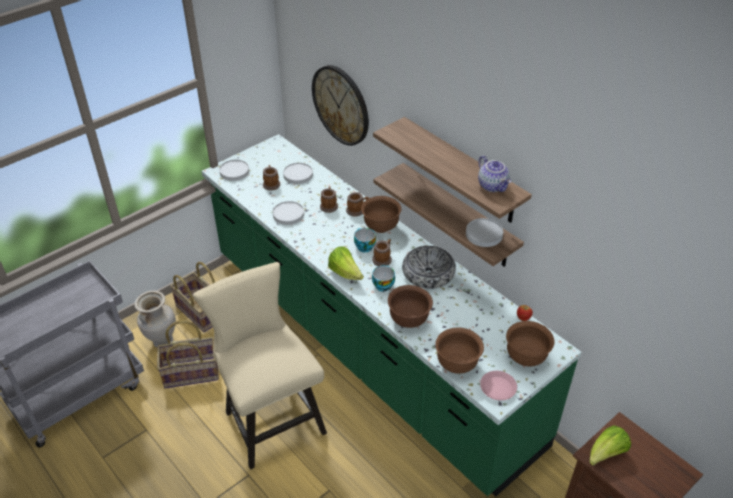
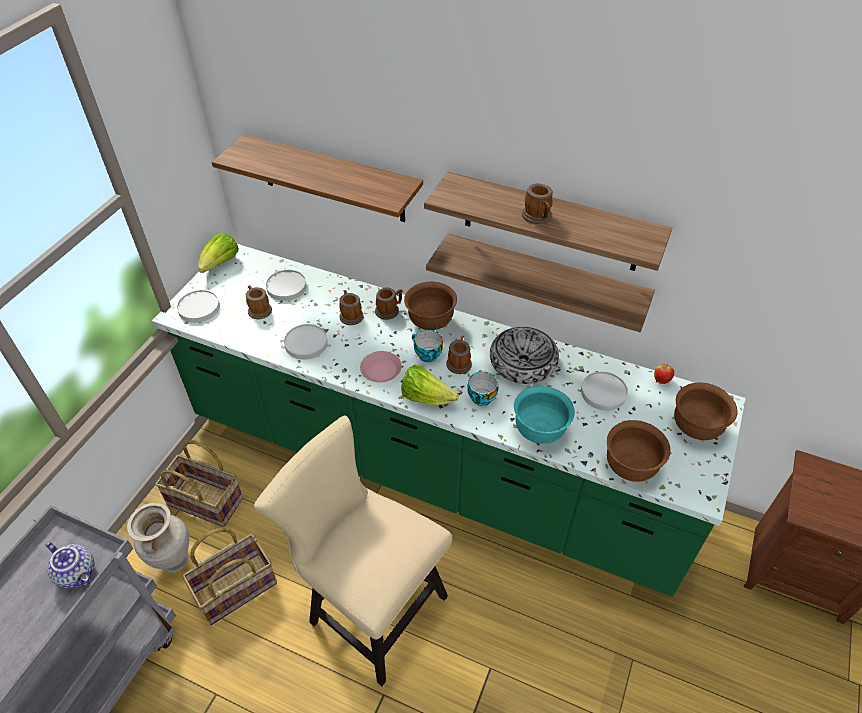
camera: 25 degrees left, 5 degrees up
(341, 105) = (332, 179): wall clock -> shelf
(408, 320) = (539, 431): brown bowl -> turquoise bowl
(441, 162) = (538, 217): none -> mug
(484, 234) = (606, 295): white plate -> white plate (603, 393)
(493, 186) = (622, 230): teapot -> teapot (78, 573)
(498, 388) = (693, 479): pink plate -> pink plate (381, 369)
(606, 454) = (818, 506): lettuce -> lettuce (220, 264)

